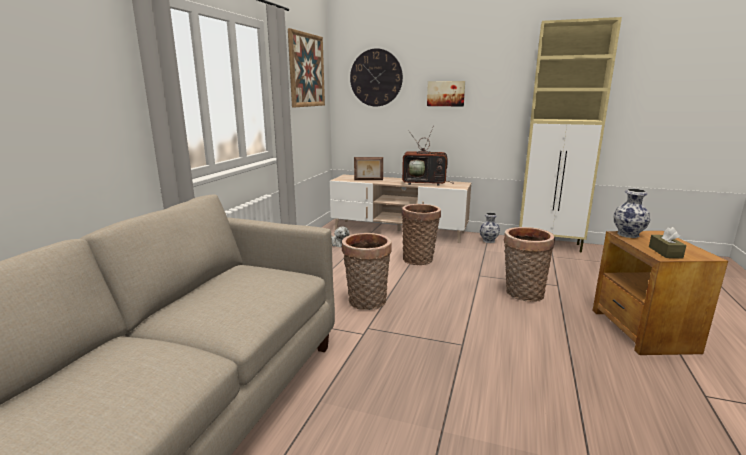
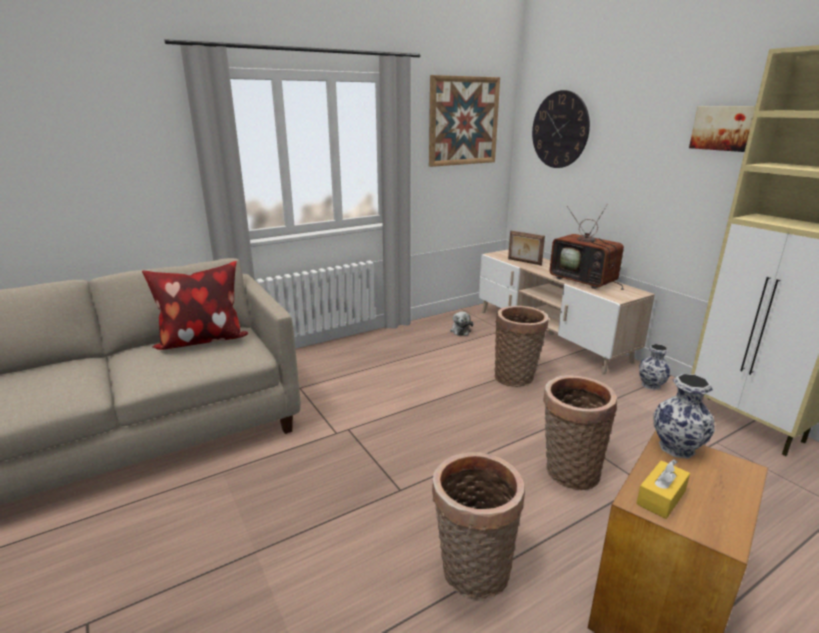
camera: 40 degrees right, 5 degrees up
(232, 282) = (202, 341): none -> pillow
(367, 303) = (385, 404): basket -> basket (472, 574)
(446, 93) = (639, 158): picture -> picture (726, 128)
(665, 252) = (661, 497): brown tissue box -> yellow tissue box

